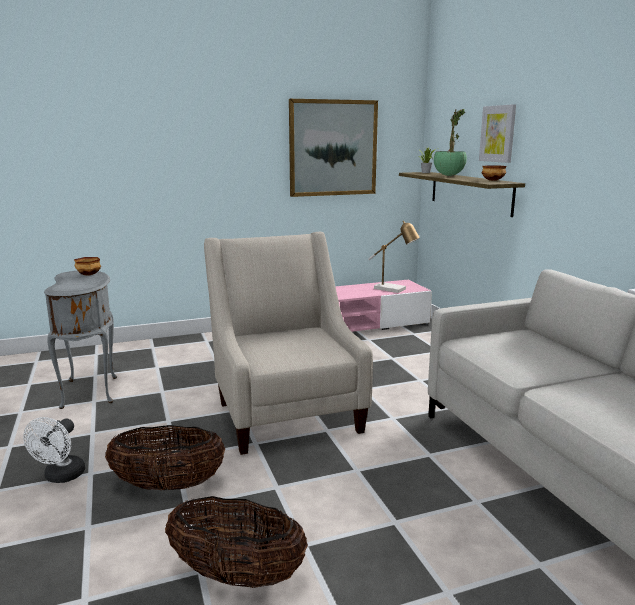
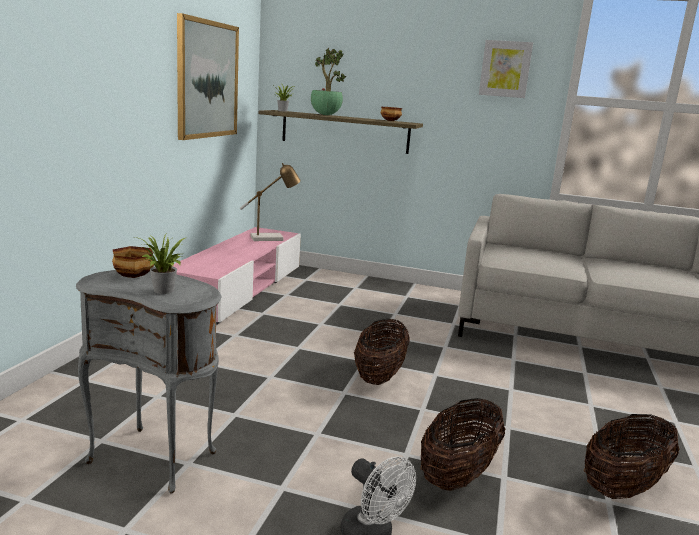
camera: 55 degrees left, 0 degrees up
(70, 283) = (163, 291): none -> potted plant
(286, 411) = (379, 376): beige armchair -> basket
(498, 134) = (384, 77): picture -> picture (505, 69)

